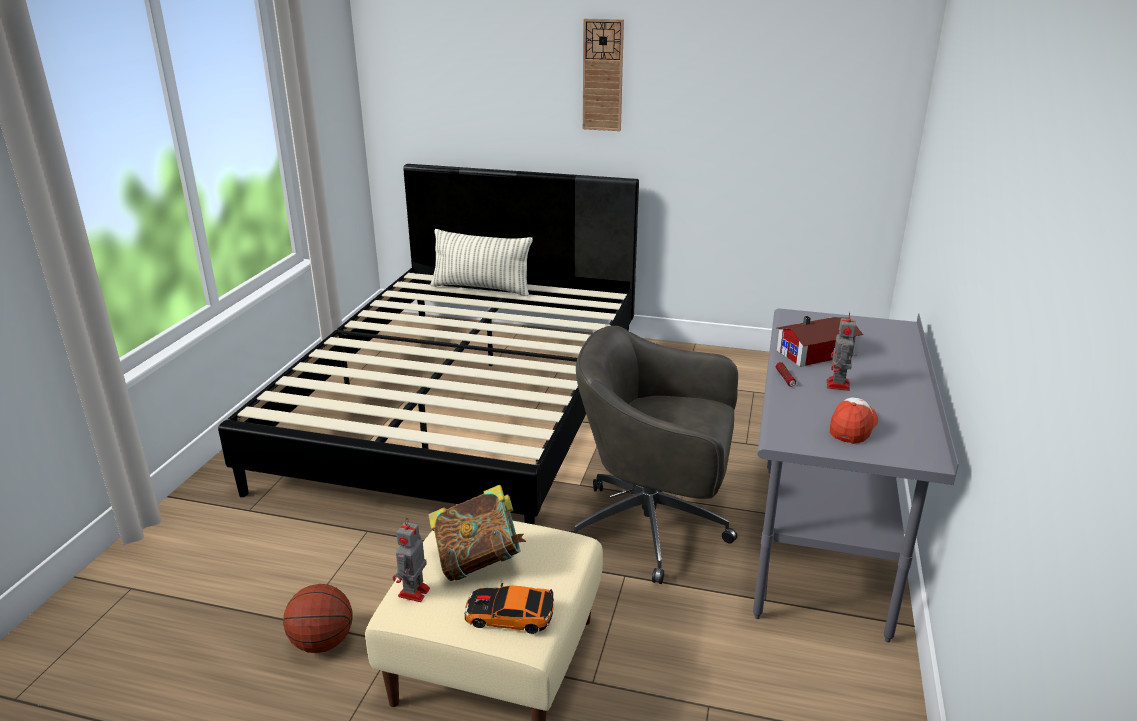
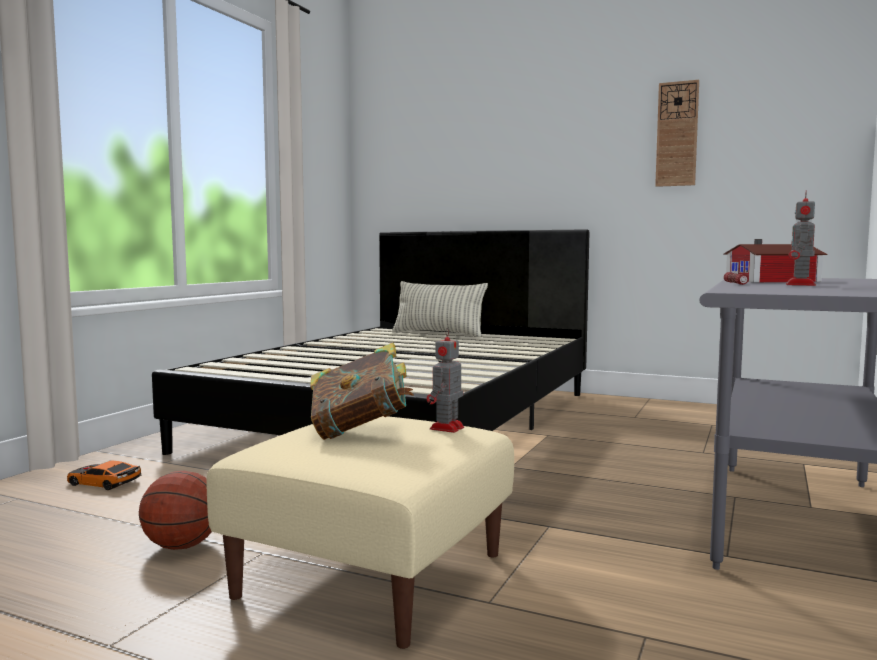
camera: 10 degrees right, 20 degrees down
(413, 593) = (274, 444): toy robot -> toy robot (446, 428)
(509, 615) = (378, 461): toy car -> toy car (103, 482)
(602, 75) = (556, 141): wall clock -> wall clock (677, 134)
(654, 528) = (590, 497): grey office chair -> none
(853, 427) = (822, 290): cap -> none

